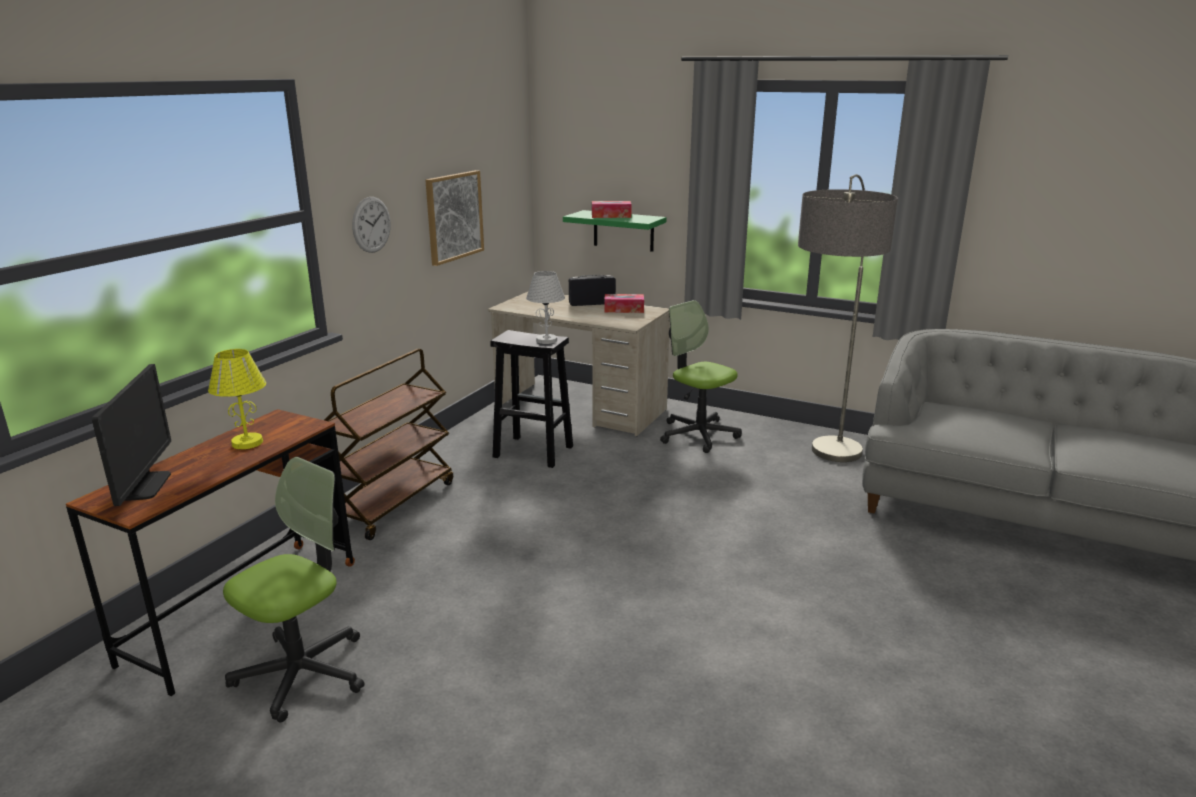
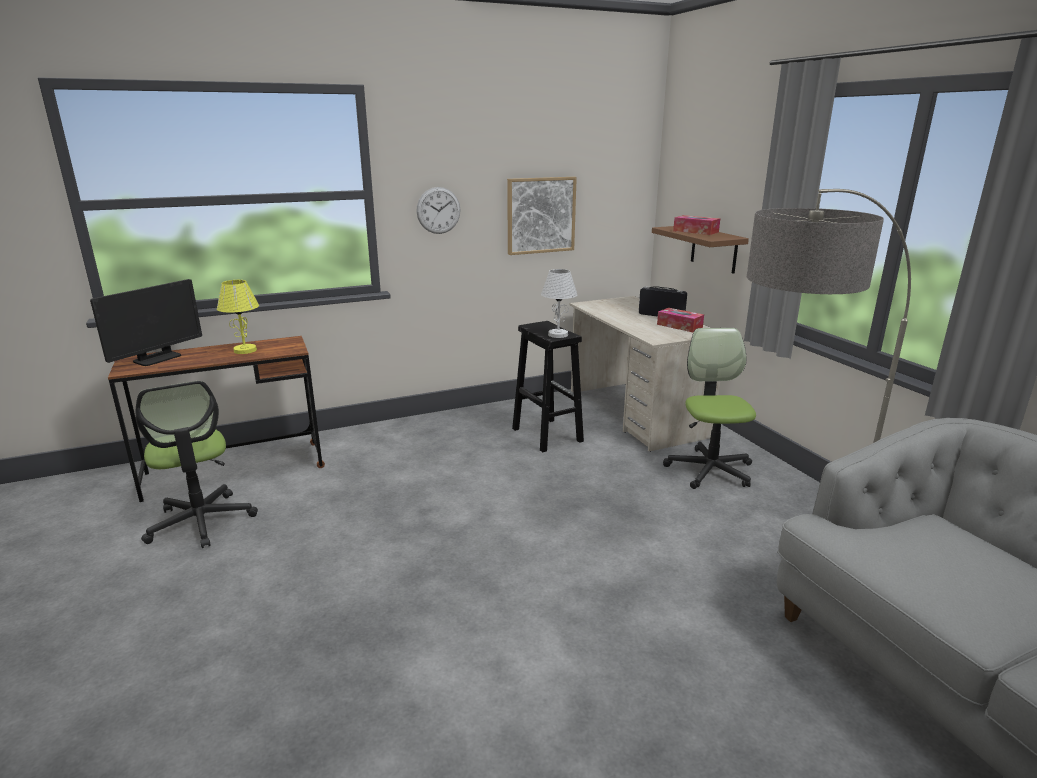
camera: 40 degrees right, 0 degrees up
(302, 673) = (201, 522): office chair -> office chair turned 75 degrees clockwise
(393, 503) = (403, 437): brown cart -> none
(623, 231) = (714, 249): green shelf -> brown shelf

